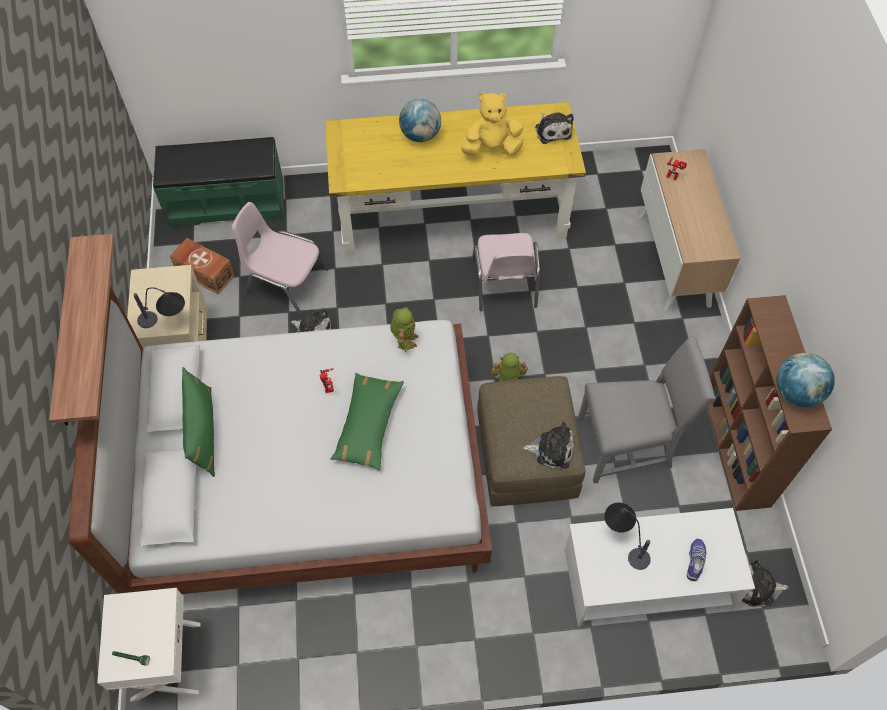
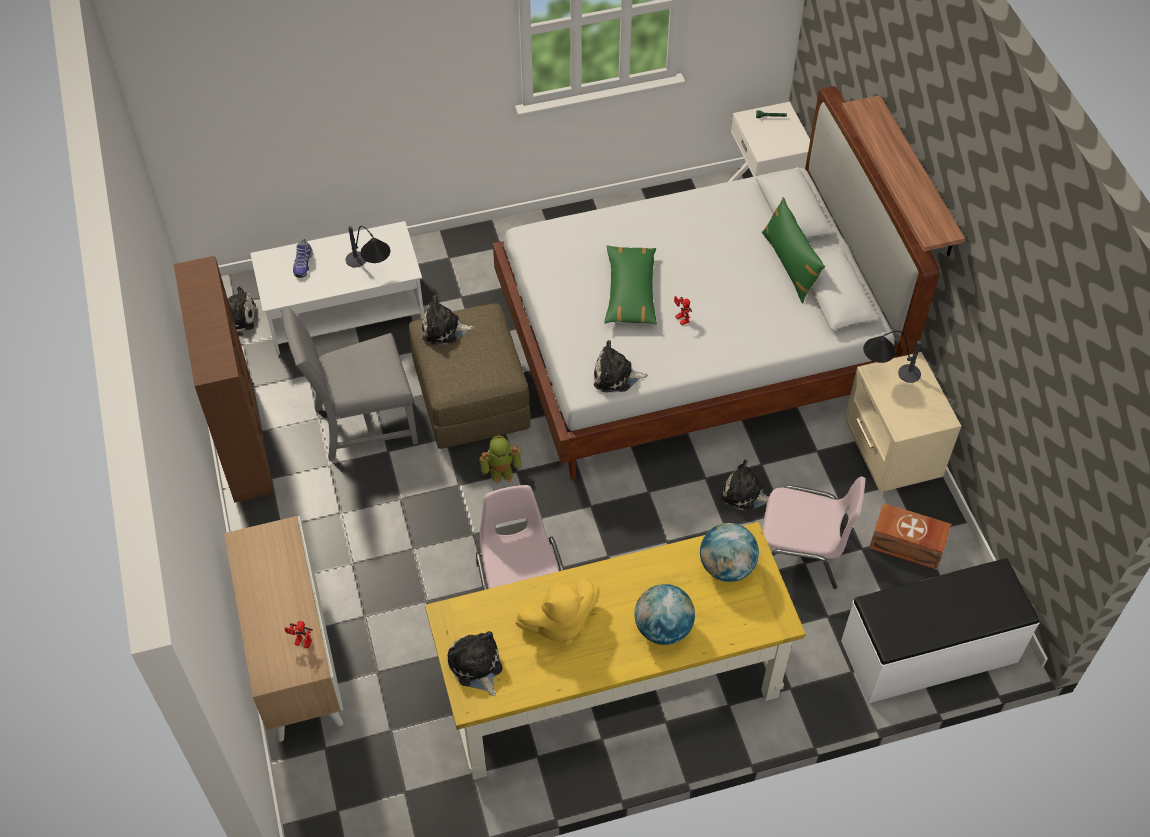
camera: 170 degrees right, 5 degrees down
(227, 202) = (929, 652): green bench -> white bench
(404, 339) = (616, 376): toy robot -> plush toy
(796, 392) = (201, 290): globe -> globe (726, 567)

